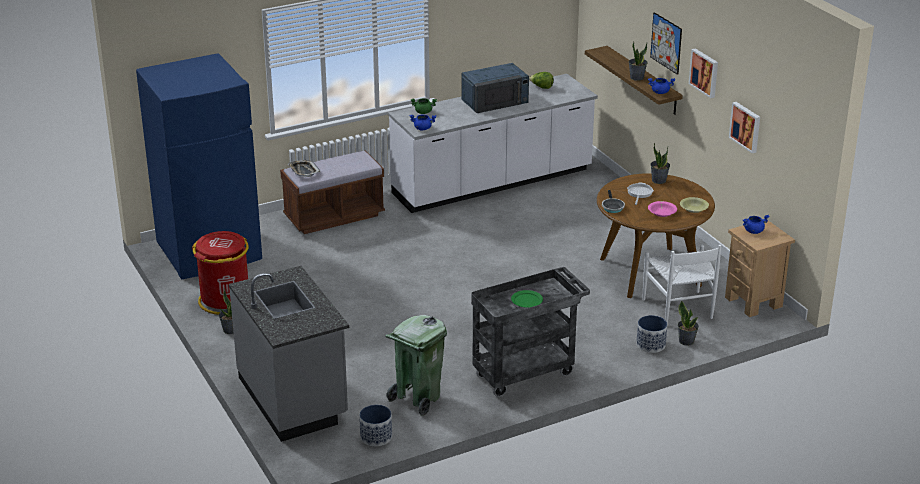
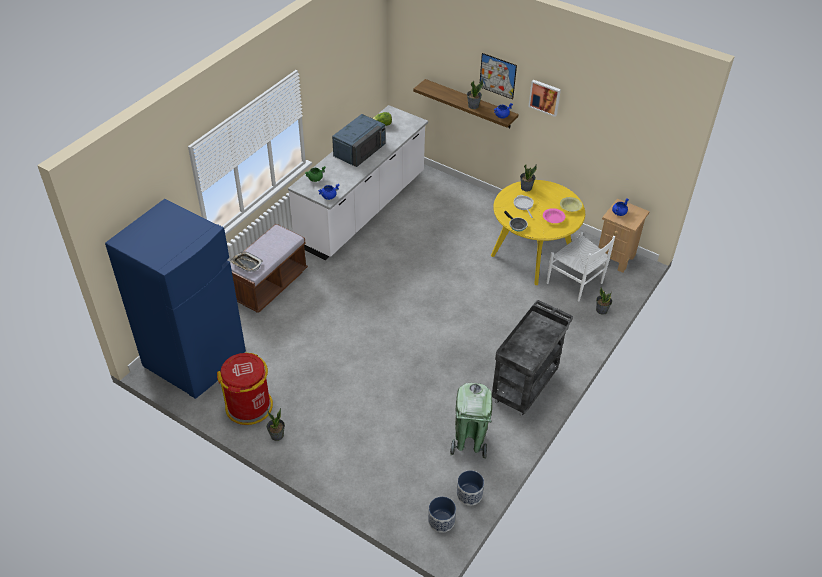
camera: 30 degrees left, 15 degrees up
(294, 398) = (380, 484): grey counter -> none
(527, 300) = (533, 341): green plate -> none
(650, 272) = (532, 255): brown dining table -> yellow dining table
(650, 345) = (583, 323): planter -> planter (441, 521)
(746, 126) = (594, 135): picture -> none

